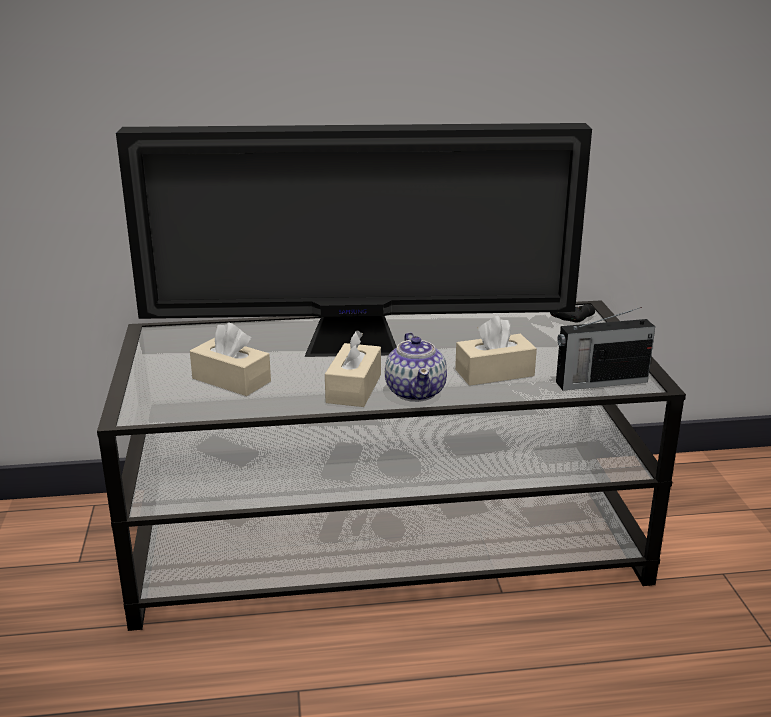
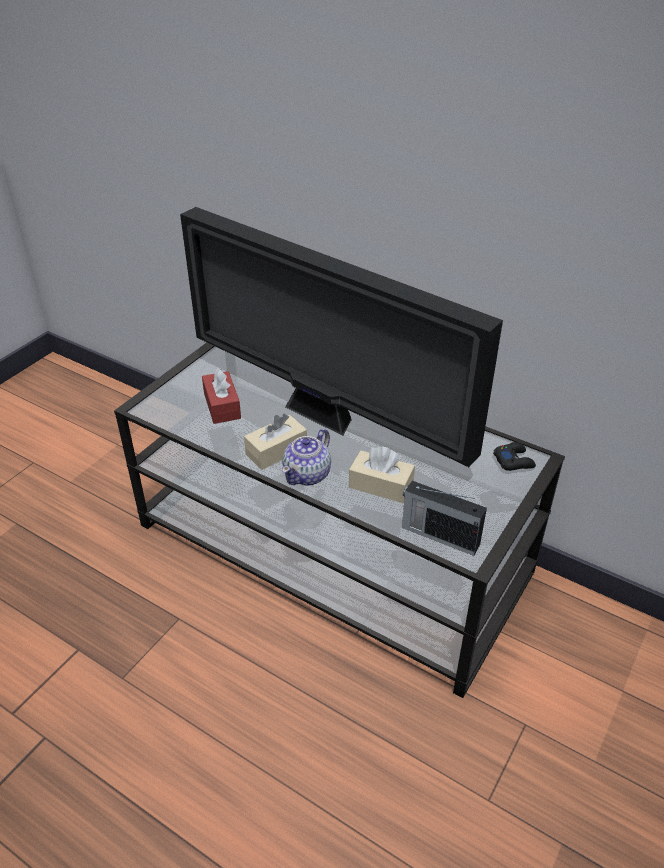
camera: 40 degrees right, 15 degrees up
(231, 380) = (222, 406): beige tissue box -> red tissue box

